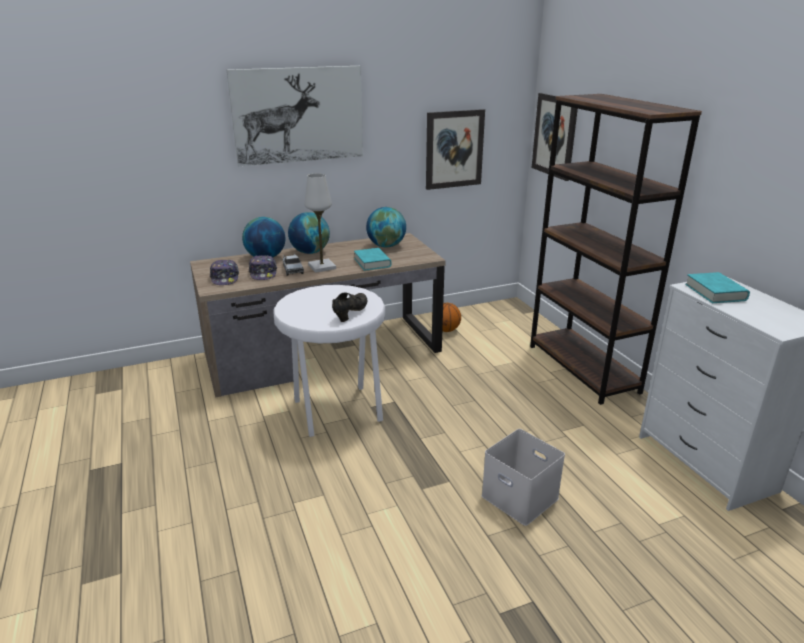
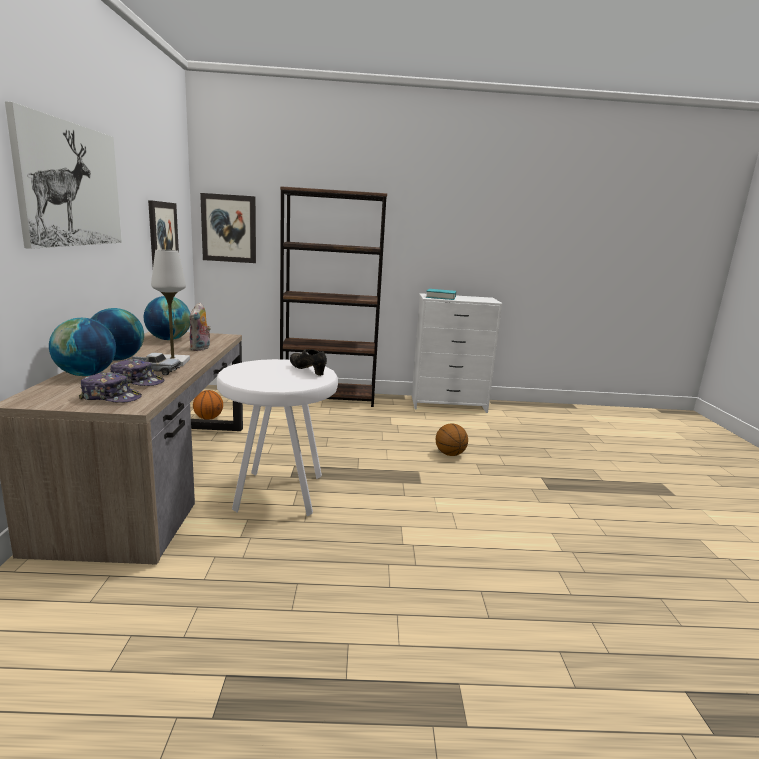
camera: 70 degrees left, 10 degrees down
(372, 262) = (200, 349): turquoise book -> plush toy
(521, 497) = (450, 454): white storage box -> basketball

